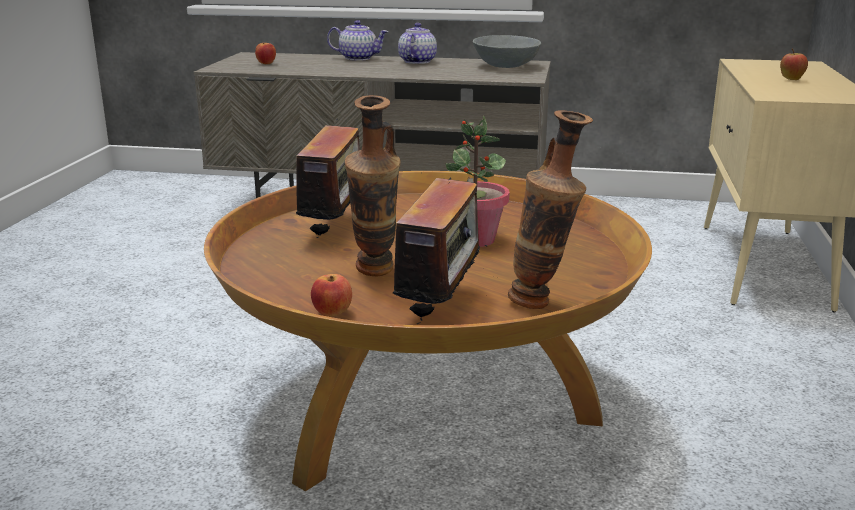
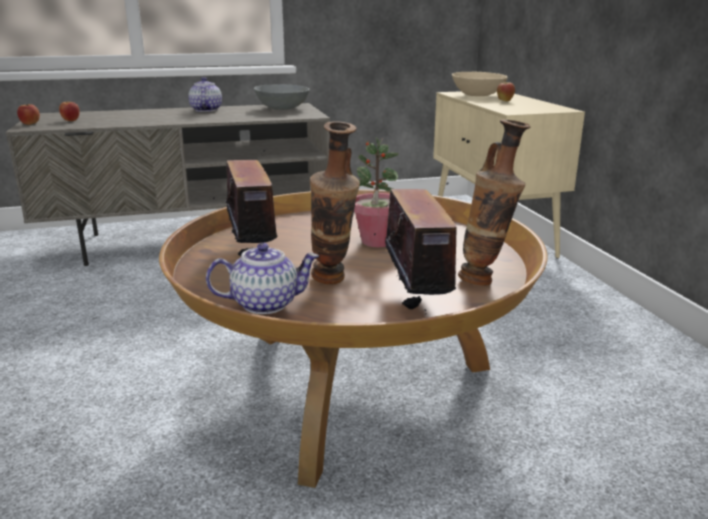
camera: 25 degrees left, 0 degrees up
(332, 313) = (337, 321): apple -> apple (30, 124)
(358, 58) = (151, 111): teapot -> teapot (266, 303)
(768, 67) = (477, 95): none -> beige bowl

